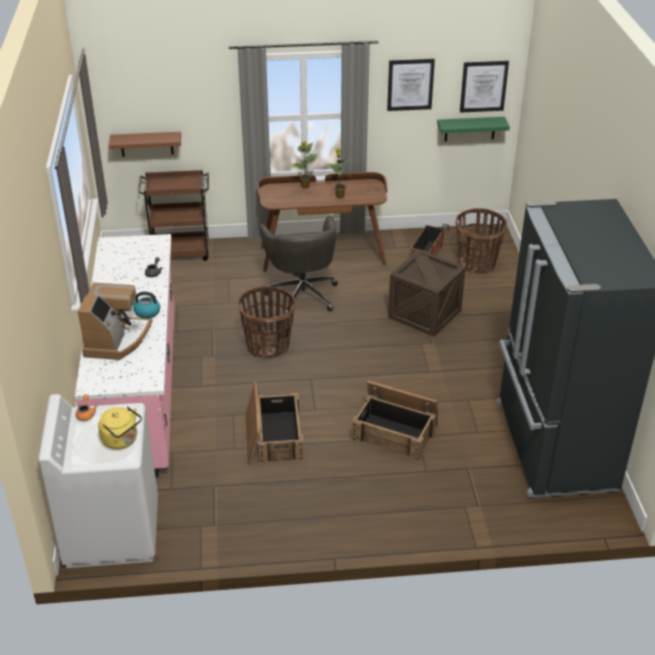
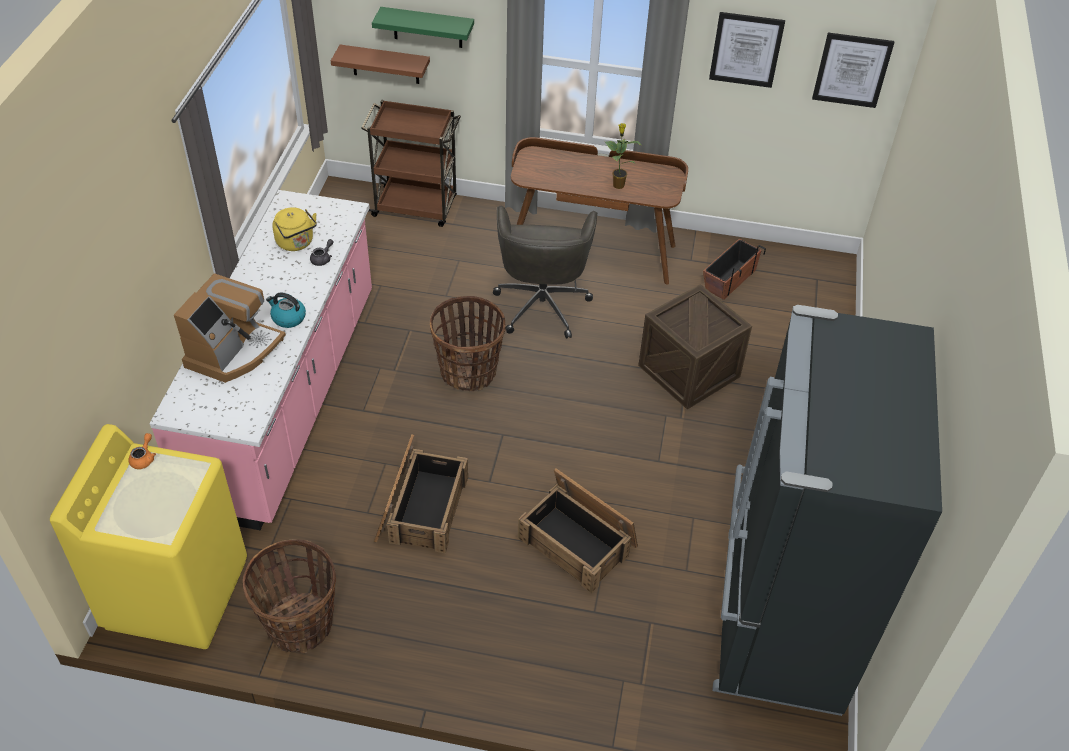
camera: 15 degrees right, 10 degrees up
(112, 531) = (177, 592): white washing machine -> yellow washing machine
(122, 440) = (168, 510): yellow kettle -> yellow kettle (296, 243)
(305, 187) = (579, 161): potted plant -> none
(470, 129) = (823, 123): green shelf -> green shelf (427, 27)
(477, 263) = (791, 309): basket -> basket (300, 624)

